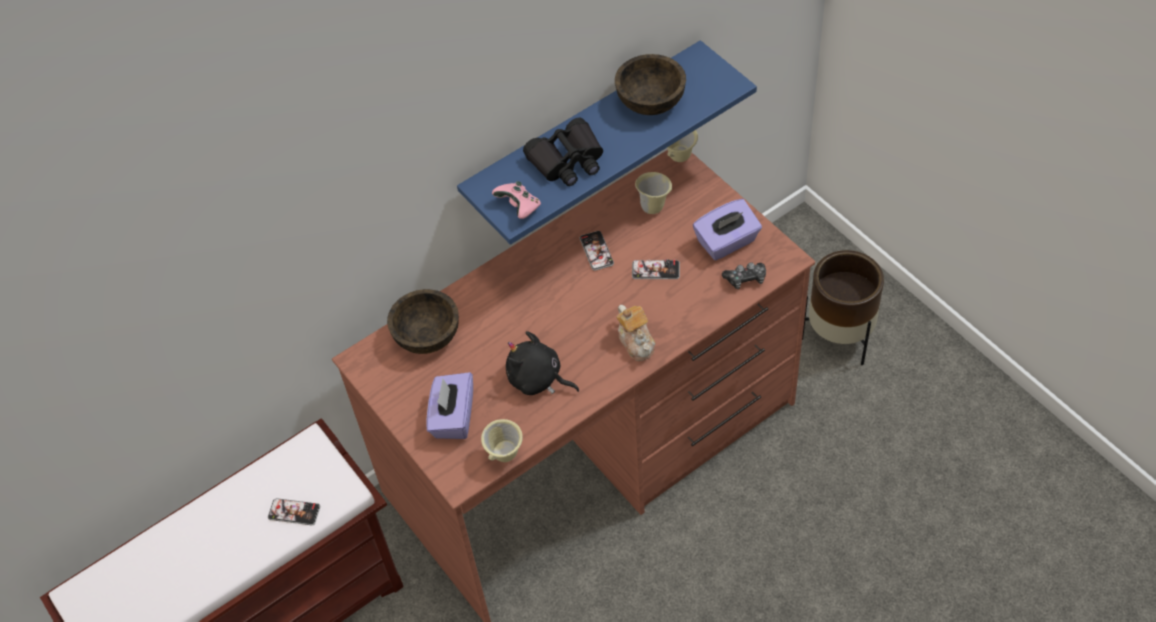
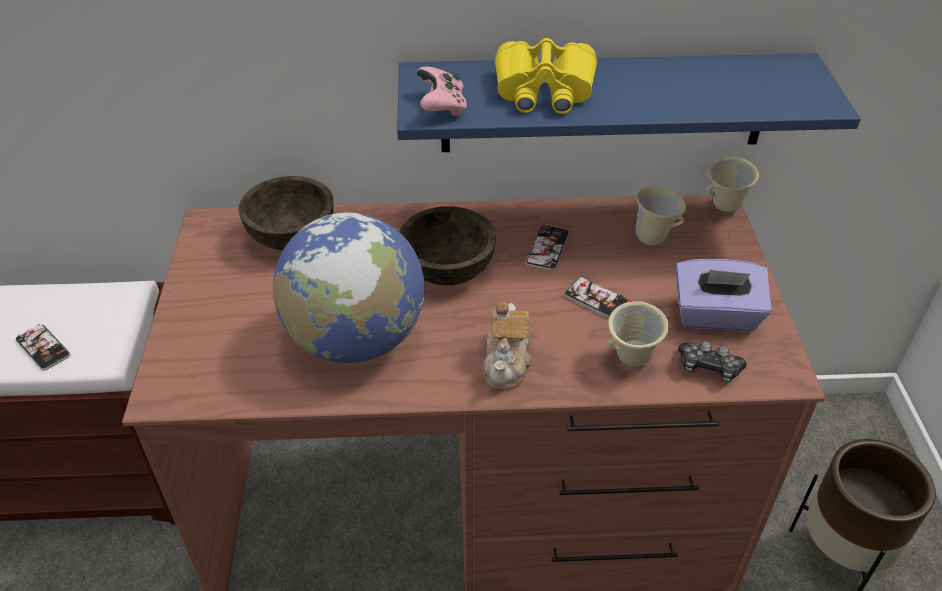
camera: 30 degrees right, 10 degrees down
(453, 417) = (229, 326): purple tissue box -> none
(505, 457) = (234, 401): beige mug -> beige mug (631, 361)
(538, 379) = (356, 339): black plush toy -> globe
(567, 161) = (544, 91): black binoculars -> yellow binoculars
(651, 101) = (702, 80): brown bowl -> brown bowl (448, 269)

